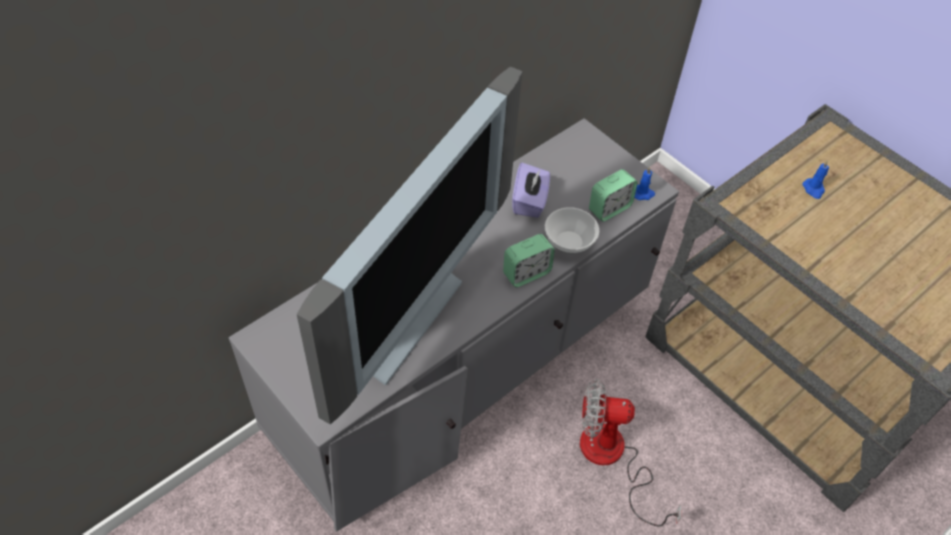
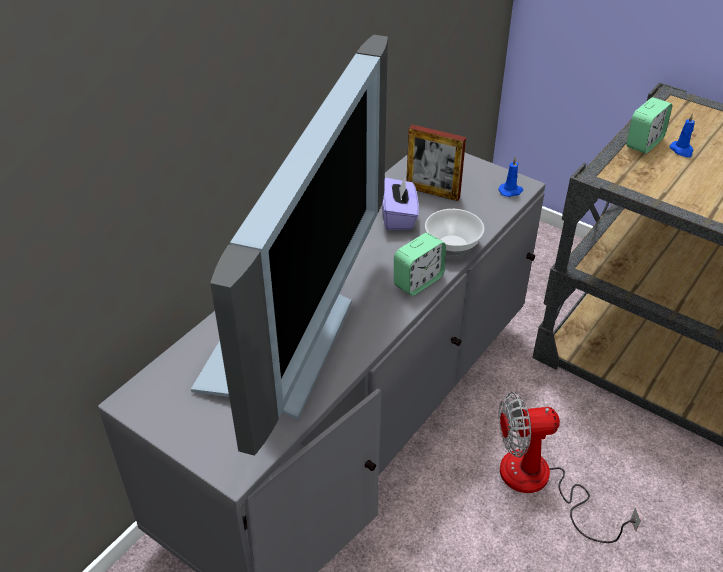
camera: 10 degrees left, 10 degrees down
(569, 181) = (432, 192): none -> picture frame
(609, 208) = (482, 209): alarm clock -> alarm clock (644, 143)

